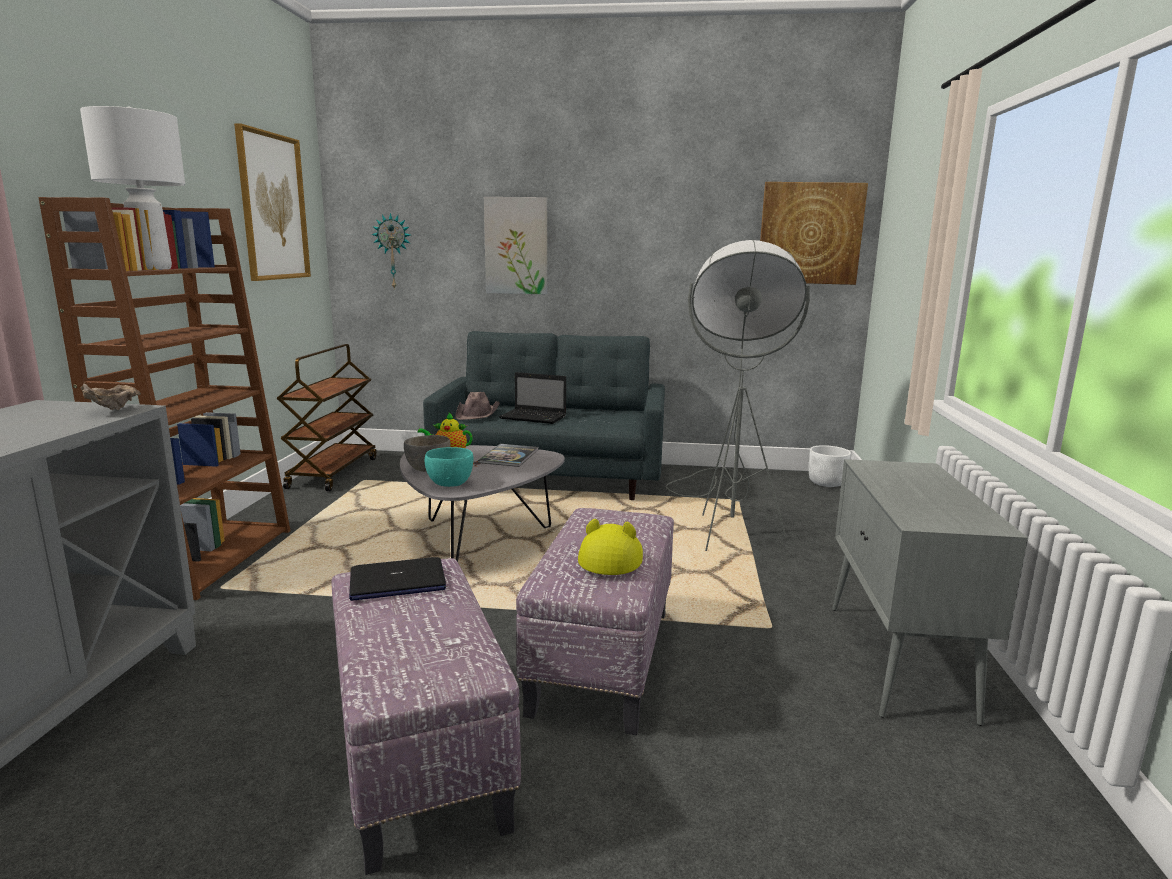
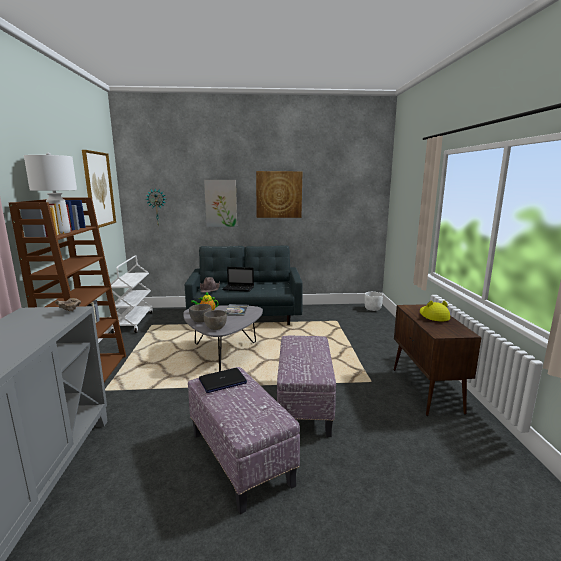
camera: 10 degrees left, 0 degrees up
(333, 472) = (133, 322): brown cart -> white cart
(449, 484) = (215, 328): turquoise bowl -> grey bowl
(611, 557) = (311, 359): yellow hat -> yellow hat (433, 315)
(725, 518) = (334, 330): grey floor lamp -> none
(810, 233) = (359, 195): picture -> picture (279, 194)
(898, 661) = (426, 390): grey cabinet -> brown cabinet

